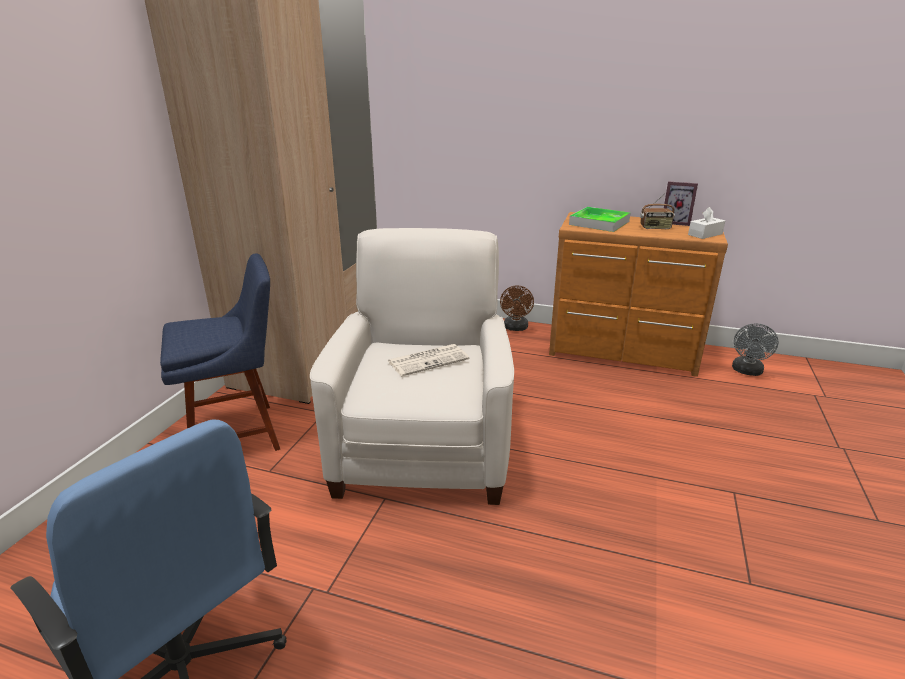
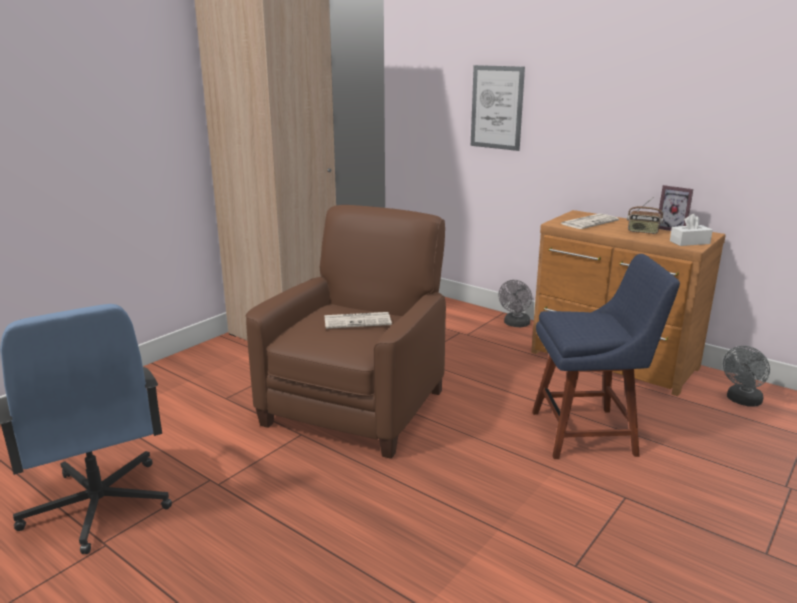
camera: 20 degrees right, 5 degrees down
(239, 434) = (219, 368): blue chair -> blue chair (589, 433)
(423, 449) = (356, 406): white armchair -> brown armchair
(482, 111) = (497, 107): none -> picture
(515, 328) = (515, 324): brown fan -> grey fan
(599, 223) = (589, 222): tray -> newspaper

